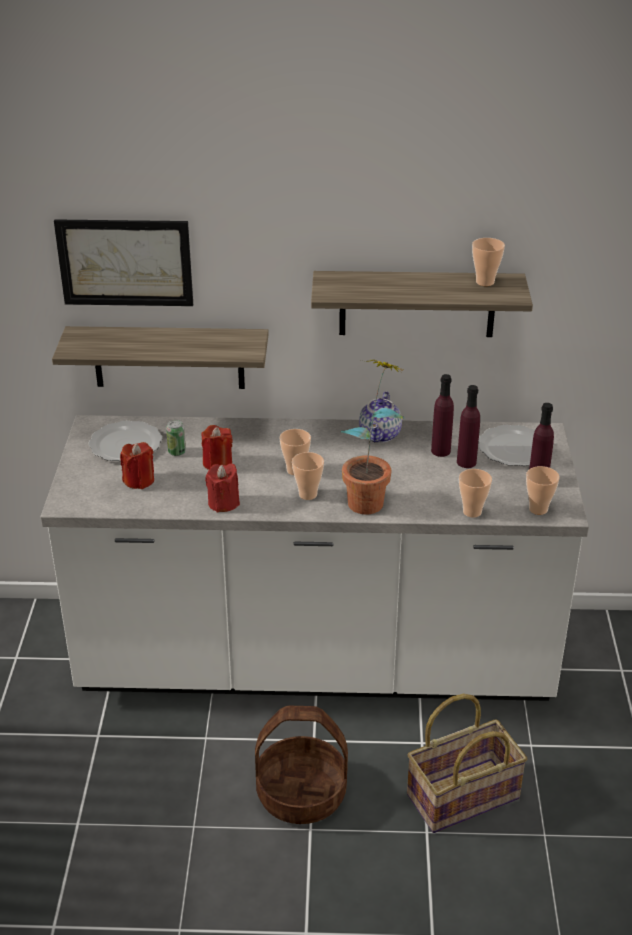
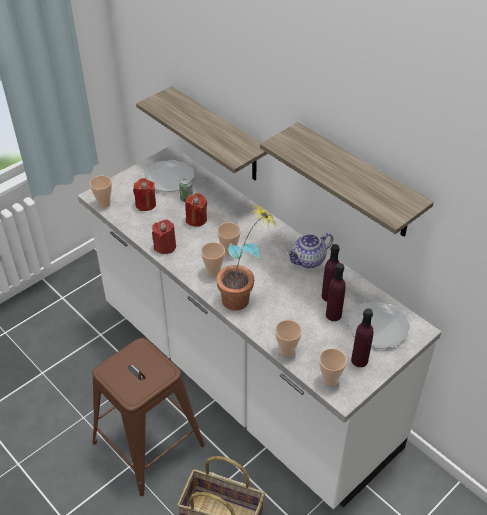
camera: 45 degrees right, 10 degrees up
(125, 262) = (199, 60): picture -> none
(302, 793) = (148, 444): basket -> brown stool
(485, 282) = (392, 192): cup -> cup (104, 203)

